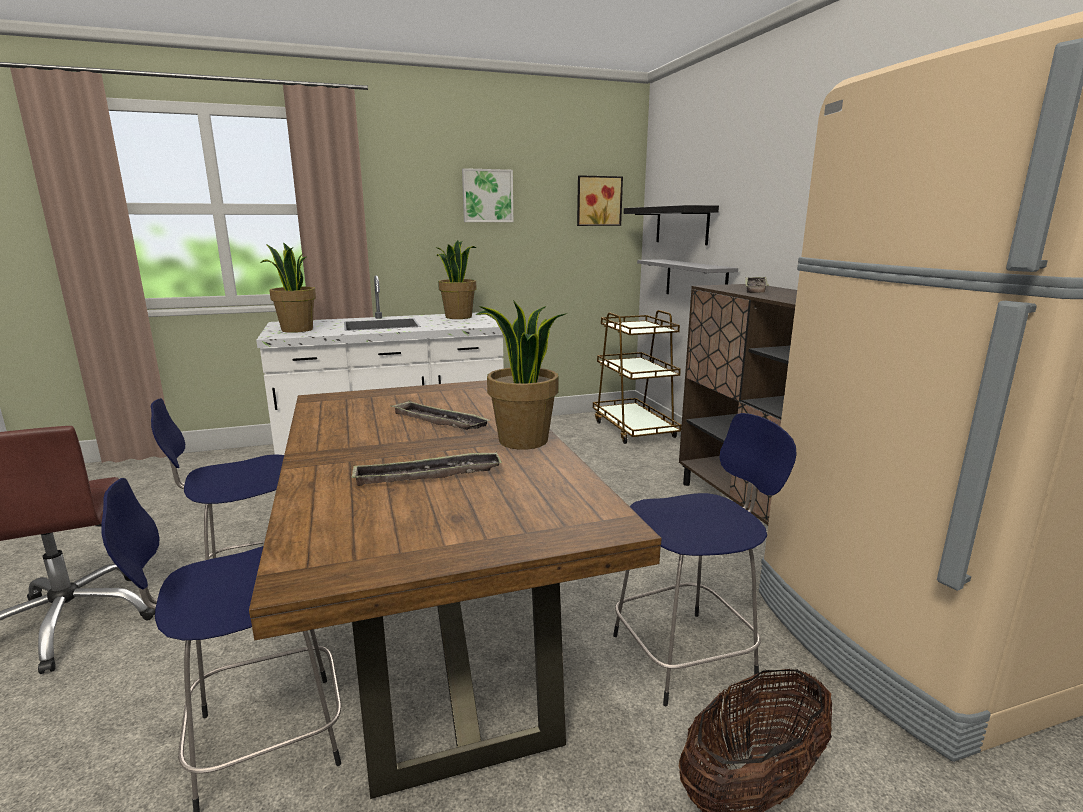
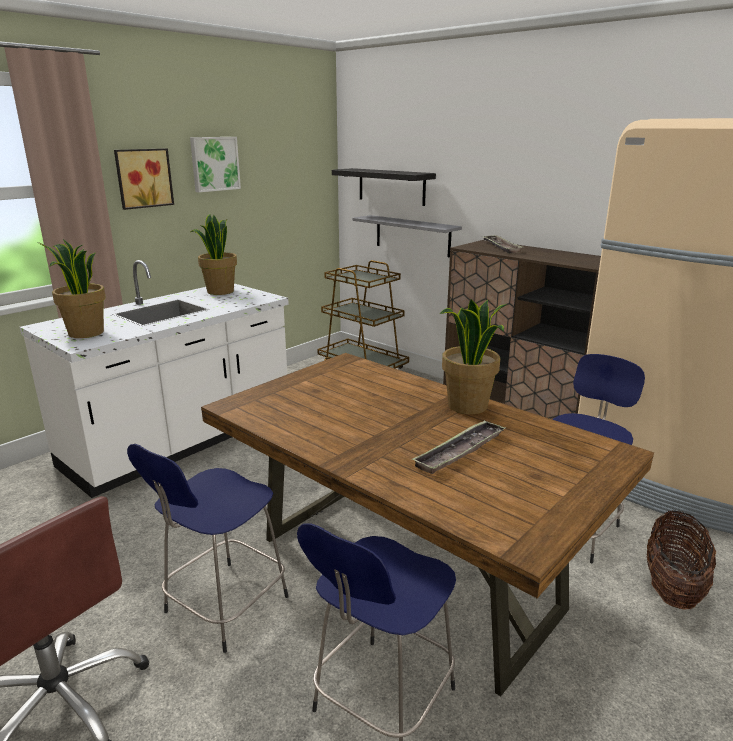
camera: 30 degrees left, 5 degrees up
(439, 421) = (378, 404): tray -> none
(598, 201) = (305, 162): picture -> picture (143, 178)

